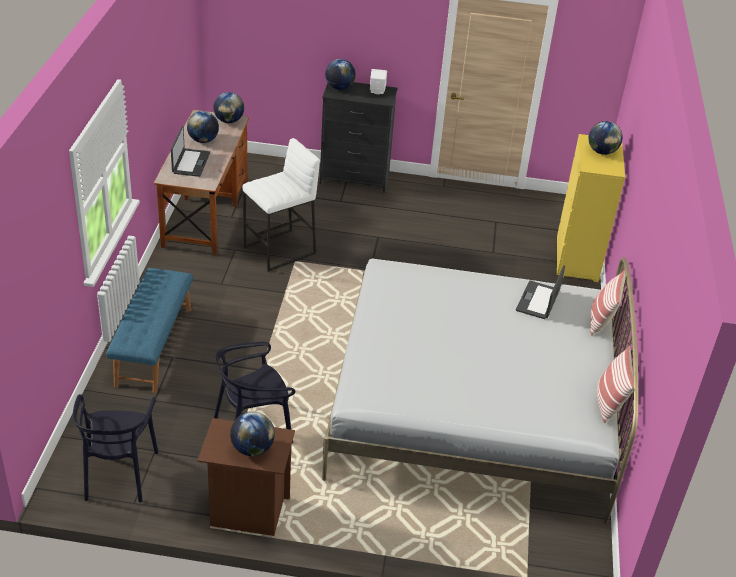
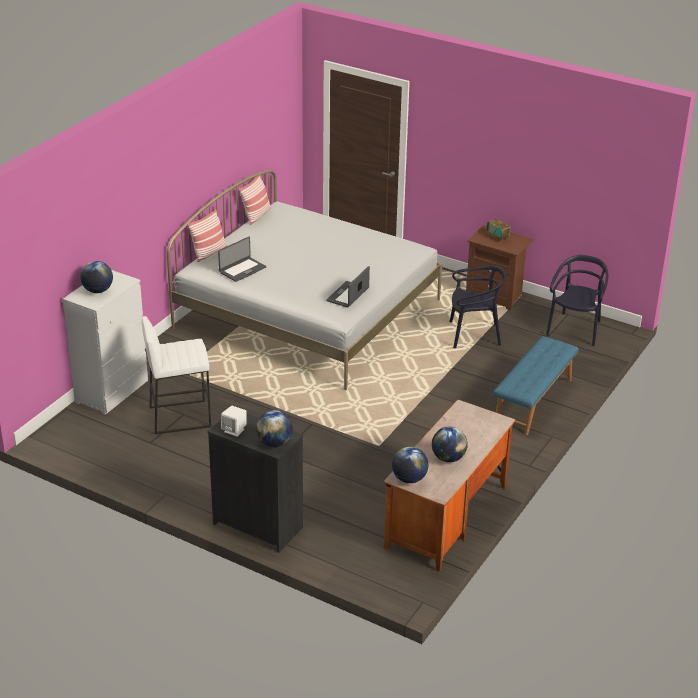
camera: 155 degrees left, 5 degrees down
(190, 163) = (471, 433): laptop -> laptop (348, 295)
(252, 448) = (497, 237): globe -> radio
(280, 251) = (388, 459): white stool -> white stool (180, 416)
(577, 259) = (112, 391): yellow dresser -> white dresser

